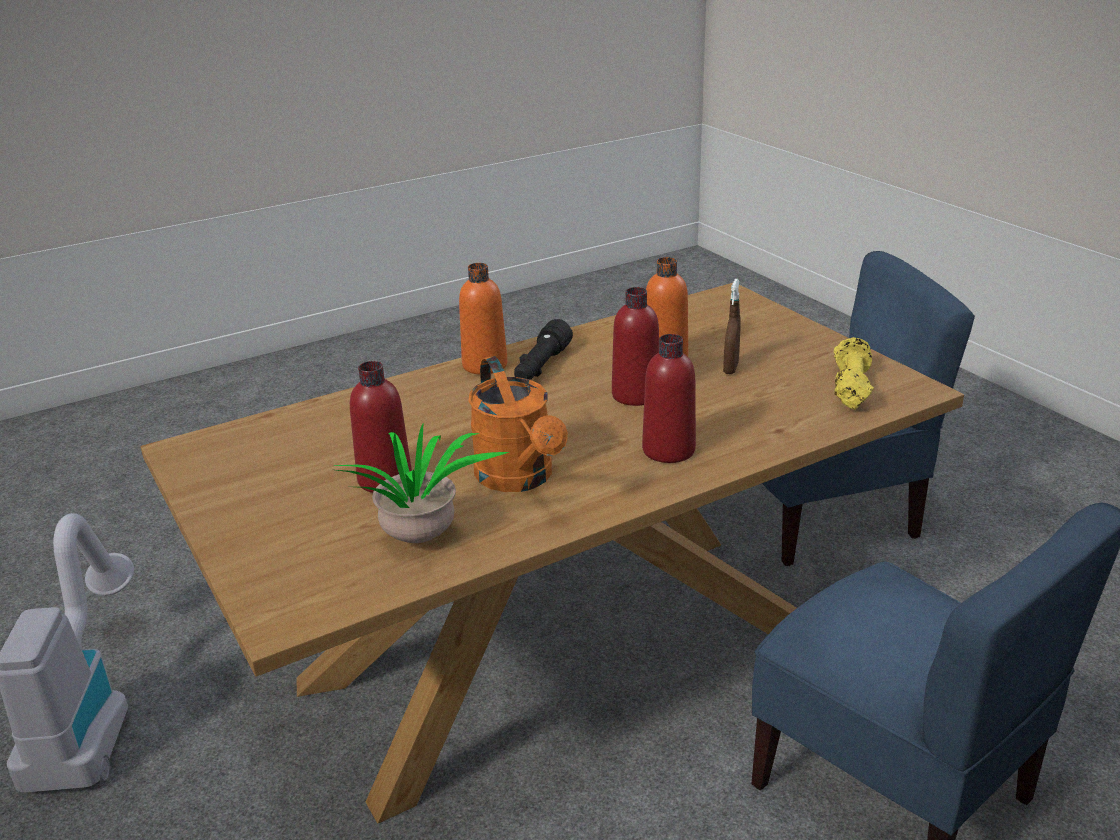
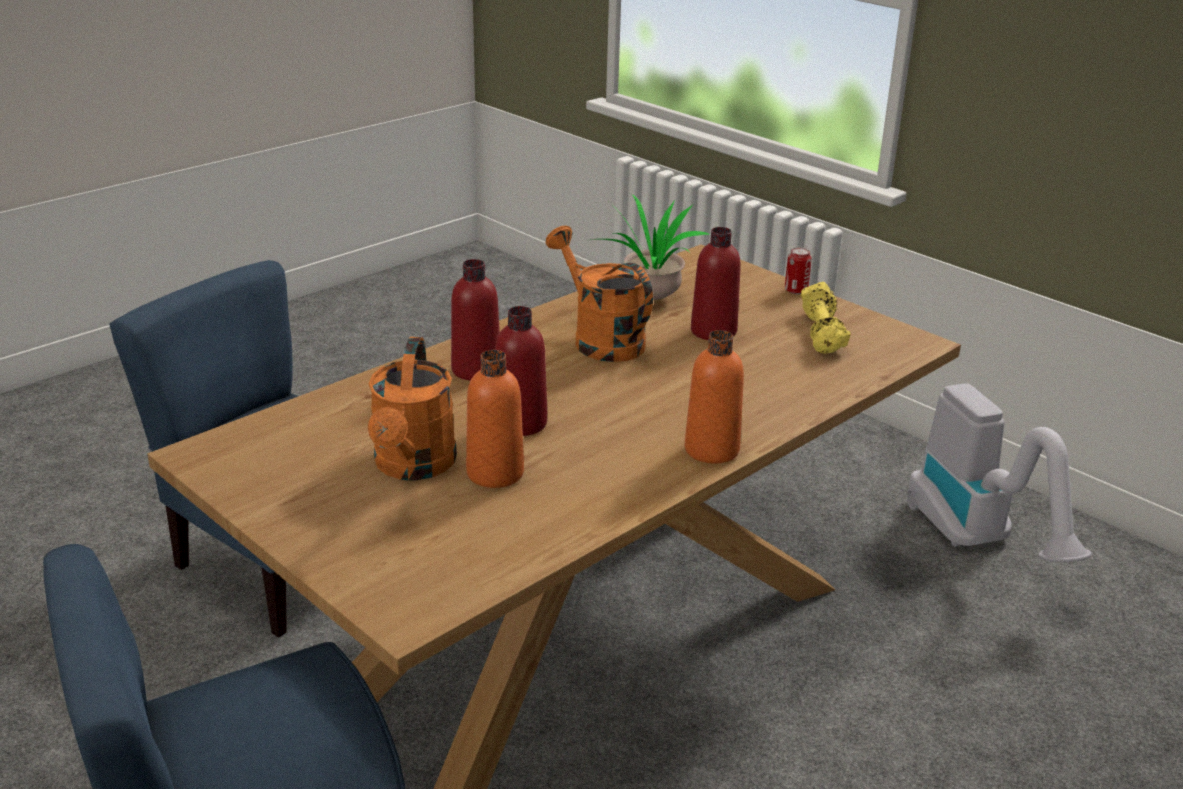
camera: 165 degrees right, 0 degrees up
(221, 537) = (796, 290): none -> can
(541, 367) = (643, 452): black flashlight -> none
(730, 368) = (413, 467): brown spray bottle -> orange watering can
(850, 388) = (276, 450): yellow dumbbell -> yellow dumbbell (822, 334)

